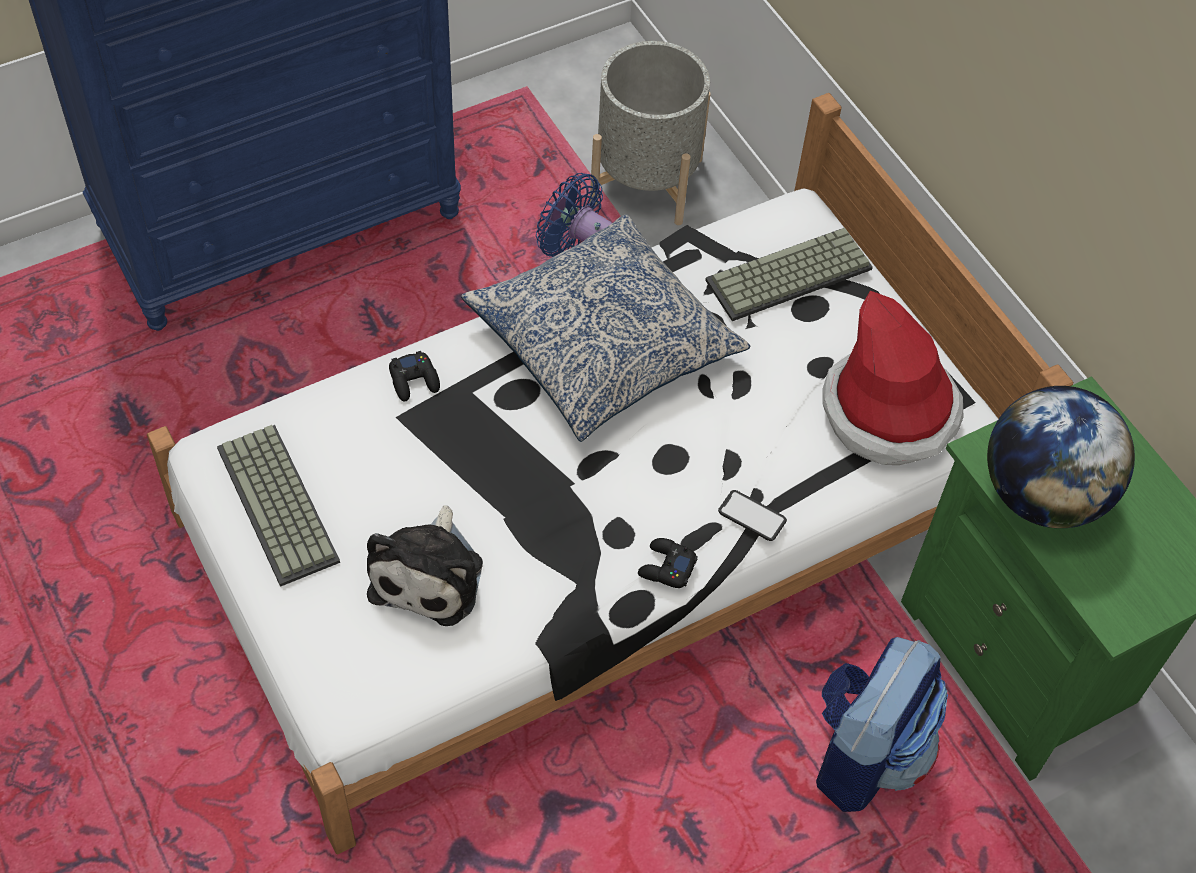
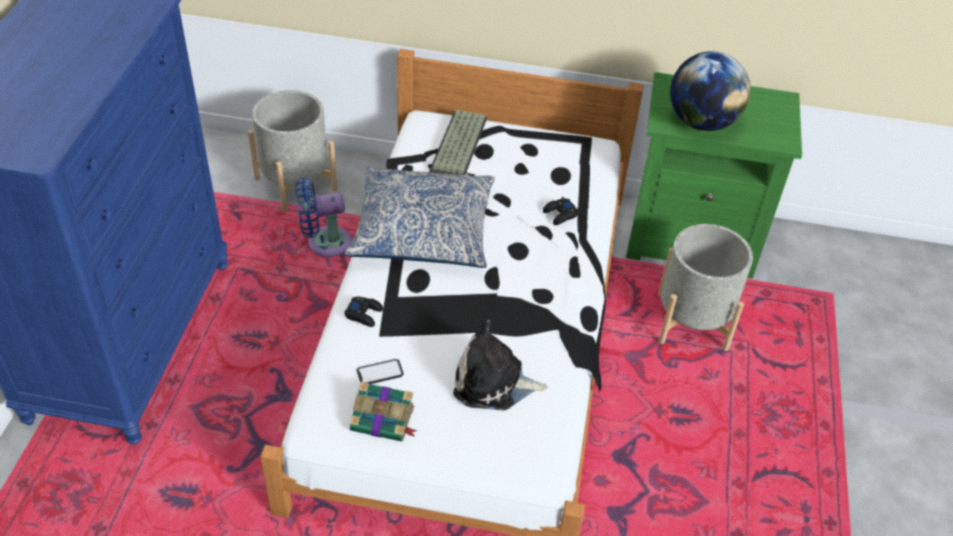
camera: 50 degrees left, 10 degrees down
(281, 505) = (384, 419): keyboard -> book
(430, 574) = (493, 383): plush toy -> plush toy turned 135 degrees clockwise
(666, 567) = (581, 290): black game controller -> black game controller (560, 214)
(752, 516) = (581, 242): phone -> phone (380, 372)
(864, 752) = (692, 322): backpack -> grey planter
(889, 411) = (570, 163): hat -> none

